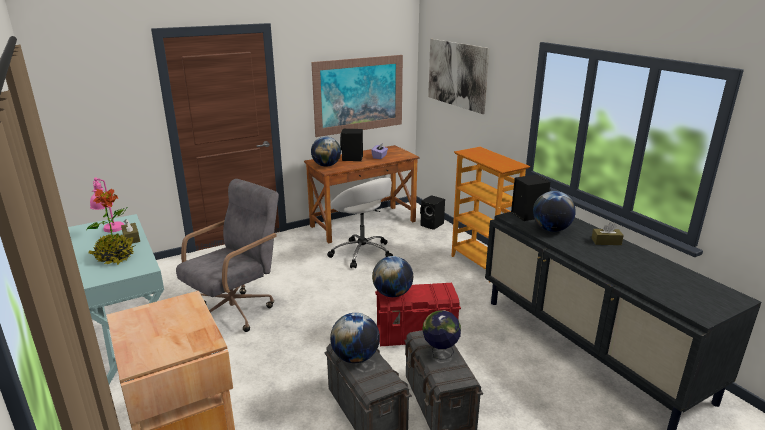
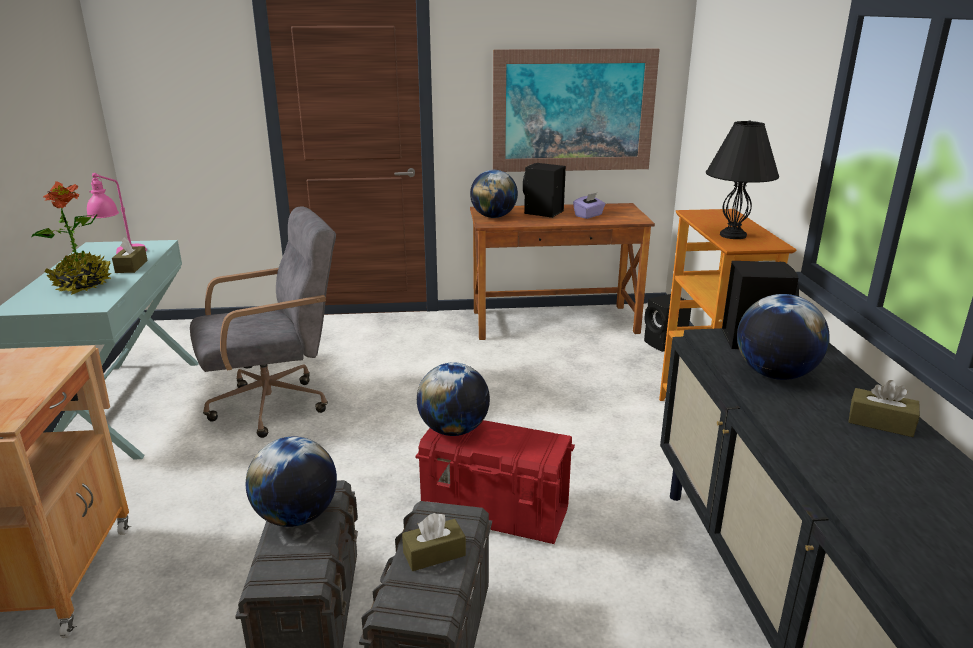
camera: 25 degrees right, 0 degrees up
(362, 253) = (517, 365): white office chair -> none
(440, 353) = (434, 554): globe -> brown tissue box
(457, 74) = (732, 80): picture -> none
(496, 162) = (733, 235): none -> black table lamp

